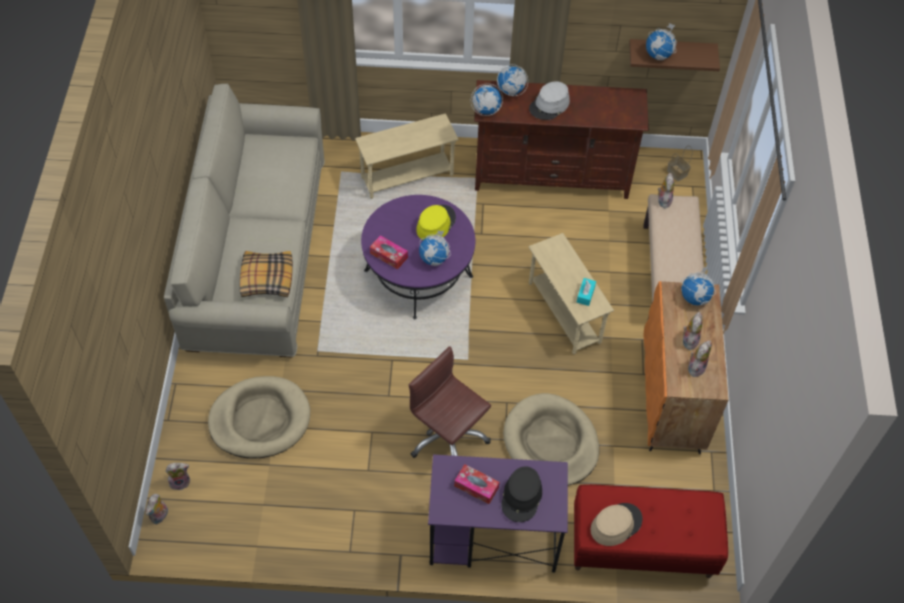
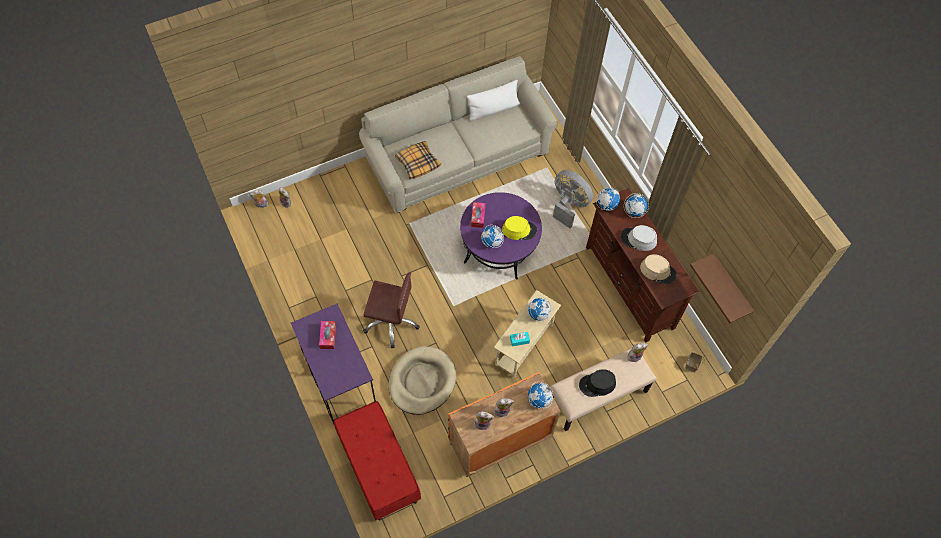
camera: 60 degrees right, 5 degrees up
(247, 163) = (493, 109): none -> white pillow
(260, 419) = (346, 219): beige dog bed -> none
(407, 177) = (568, 205): beige side table -> grey fan
(447, 438) = (391, 322): brown office chair -> brown office chair turned 90 degrees clockwise
(522, 497) = (334, 364): black hat -> black hat (597, 384)
(616, 524) = (360, 434): beige hat -> beige hat (658, 271)
(659, 55) = (712, 277): globe -> globe (538, 314)

